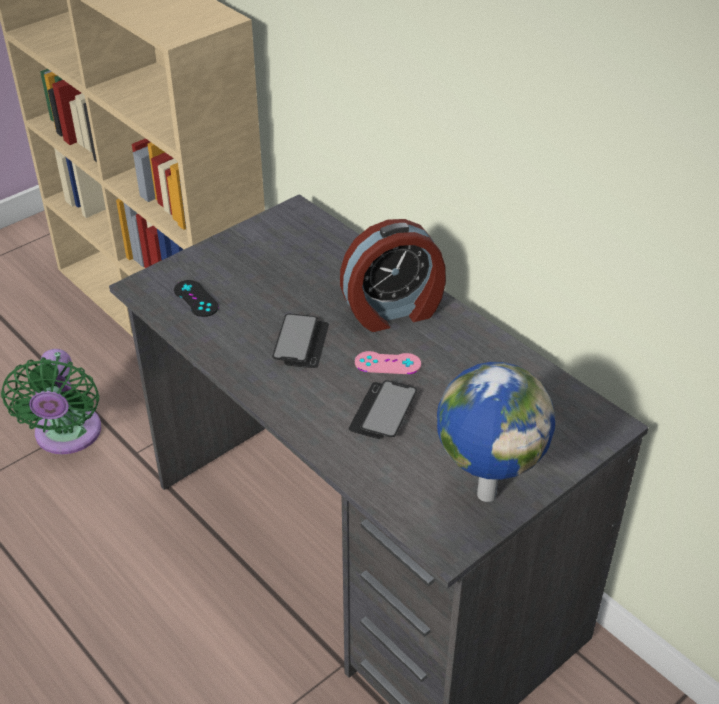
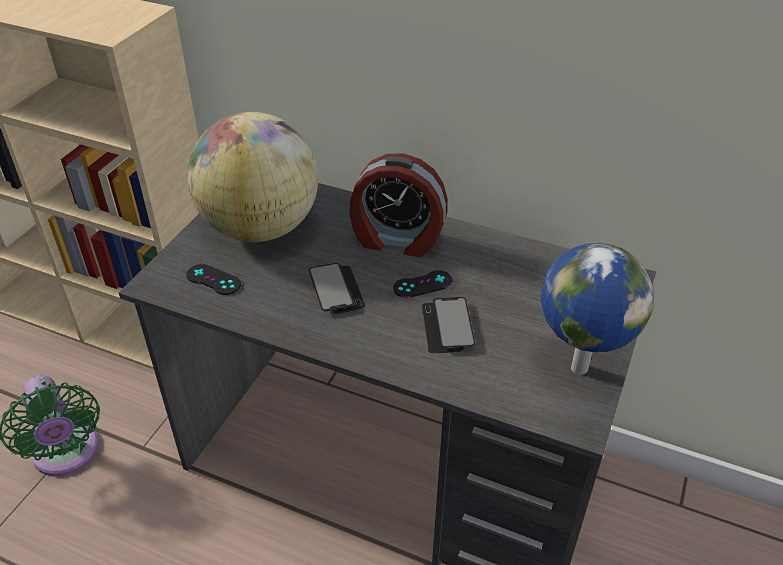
camera: 25 degrees left, 0 degrees up
(269, 261) = (260, 228): none -> globe
(387, 363) = (422, 284): pink game controller -> black game controller
(393, 311) = (397, 239): alarm clock -> alarm clock turned 60 degrees clockwise

